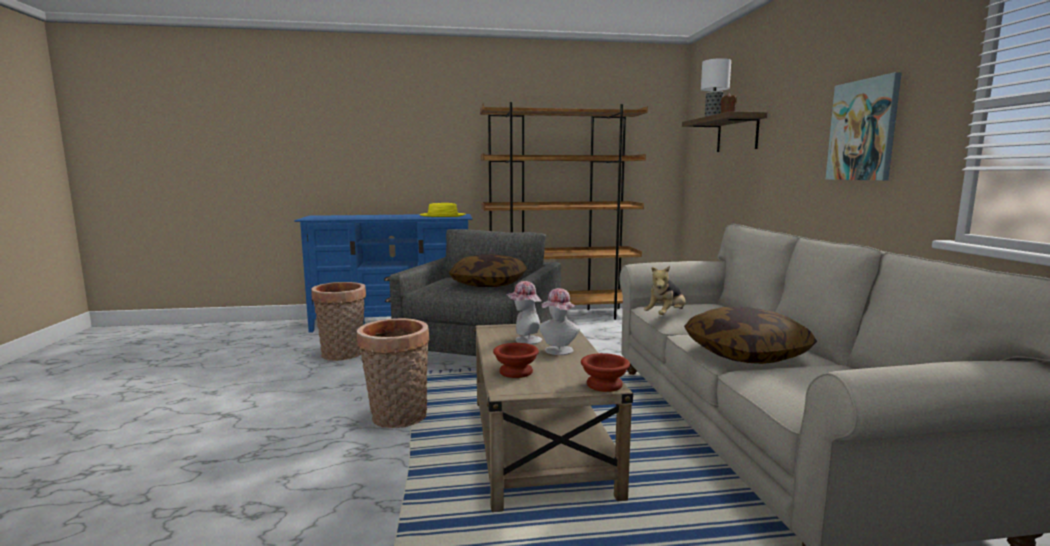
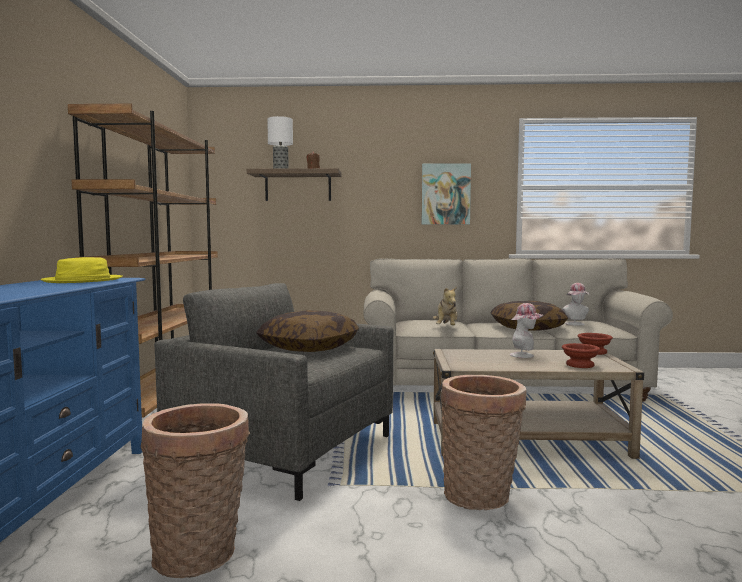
camera: 80 degrees left, 5 degrees down
(525, 340) = (496, 360): hat -> hat (576, 324)
(666, 316) = (446, 328): plush toy -> plush toy turned 45 degrees clockwise

